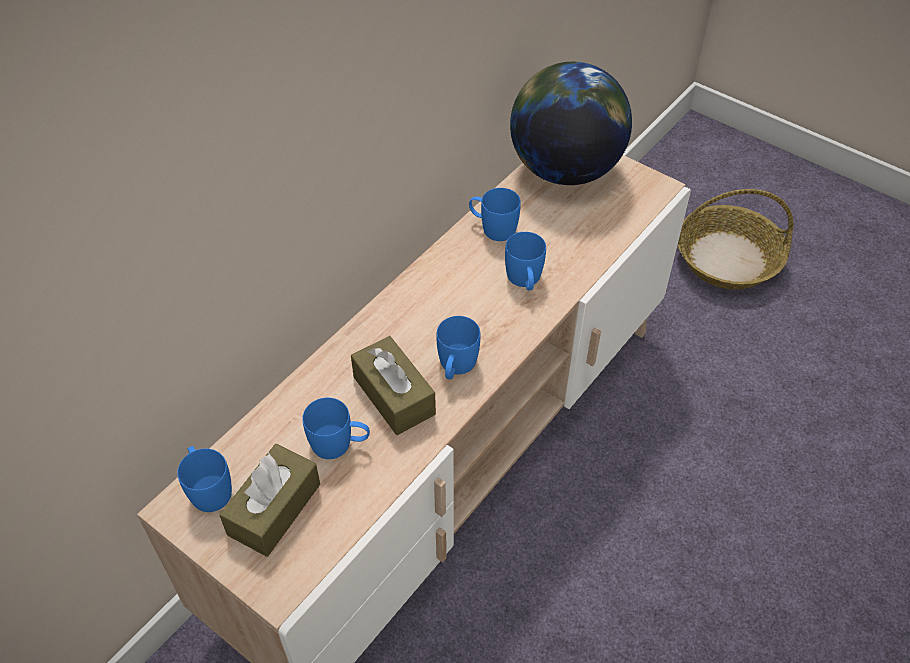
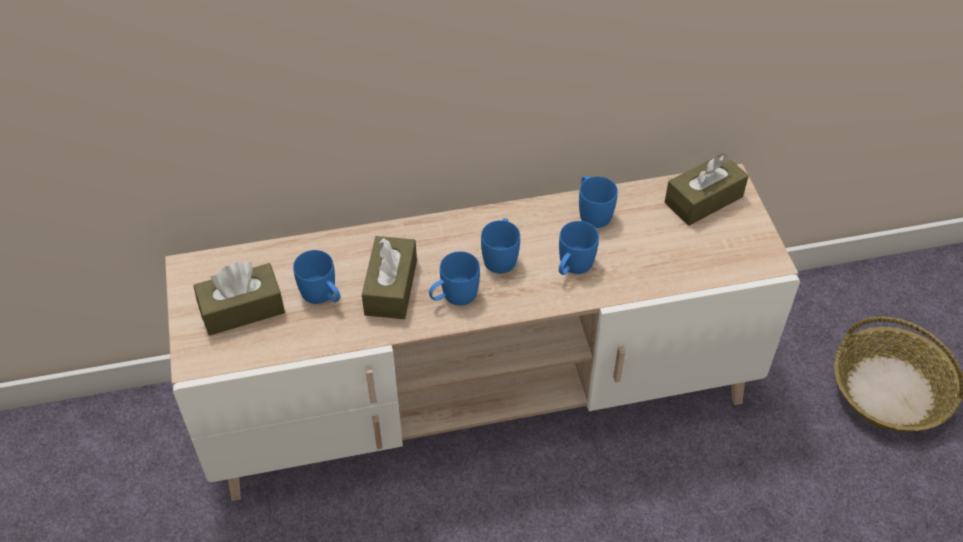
camera: 40 degrees right, 0 degrees up
(208, 488) = (218, 268): blue mug -> blue mug (501, 255)
(564, 169) = (703, 199): globe -> brown tissue box

